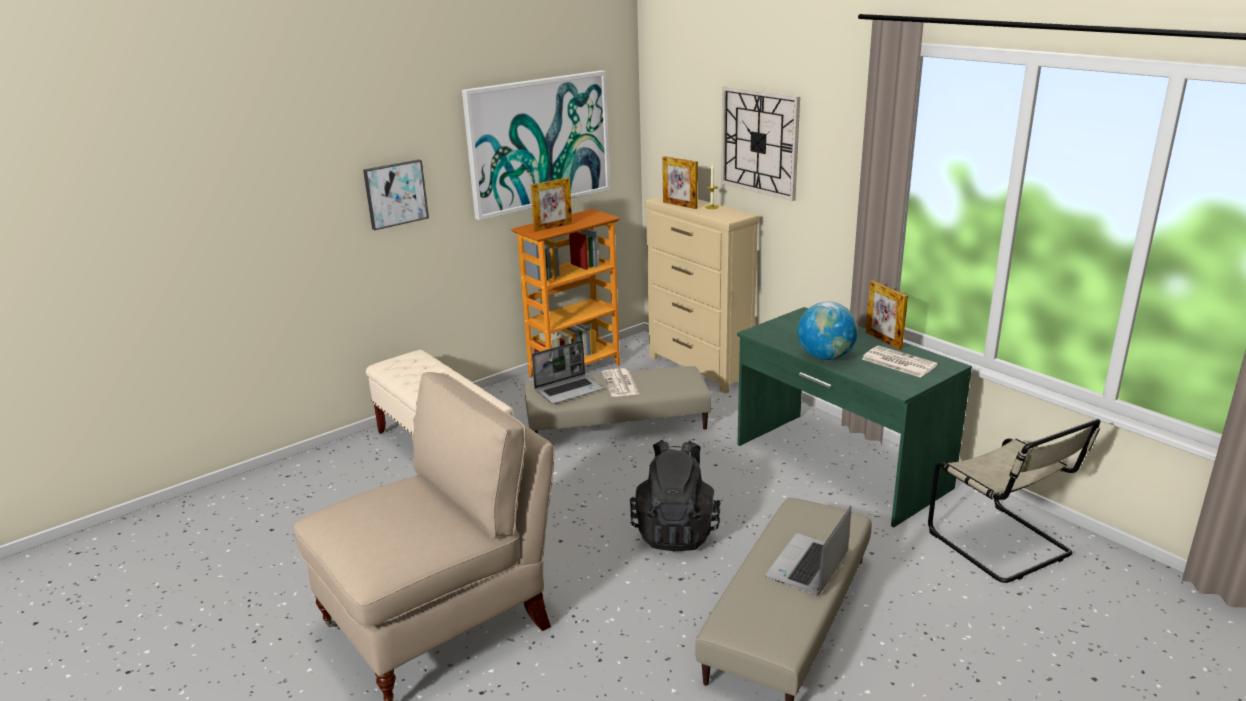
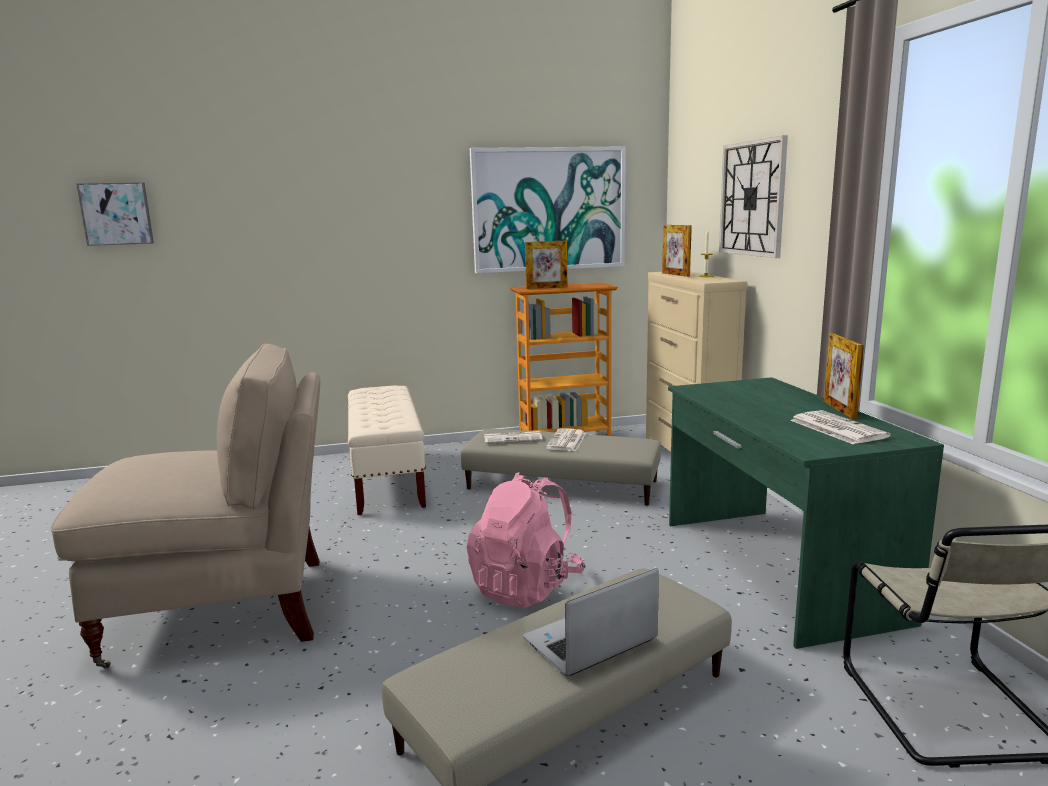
camera: 25 degrees right, 10 degrees down
(395, 194) = (395, 236): picture -> picture (116, 214)
(569, 390) = (513, 438): laptop -> newspaper
(676, 531) = (526, 587): black backpack -> pink backpack
(825, 357) = (746, 413): globe -> none

